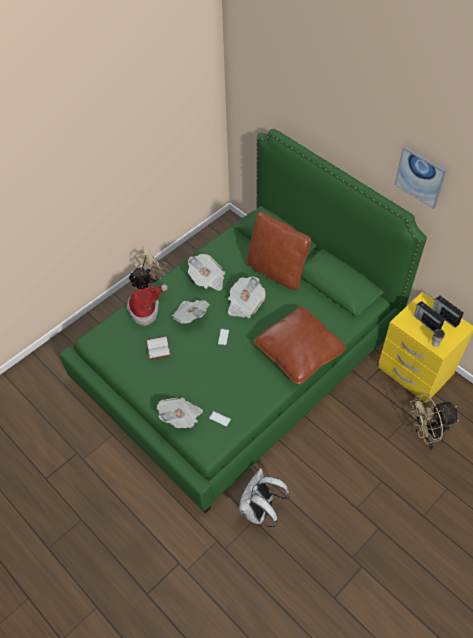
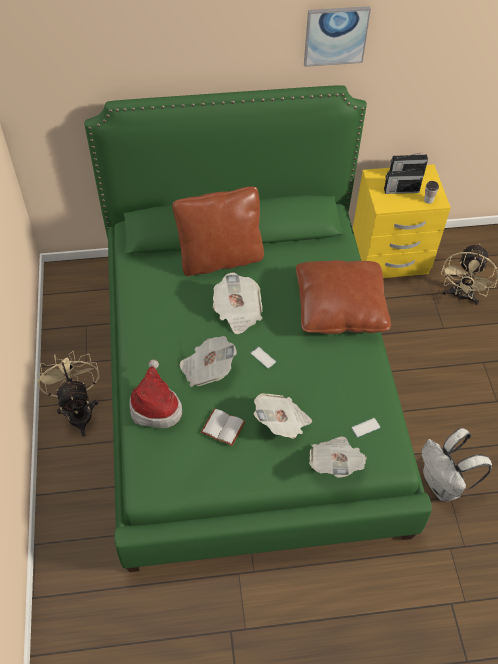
camera: 55 degrees left, 0 degrees up
(207, 279) = (170, 323): newspaper -> newspaper (282, 423)

